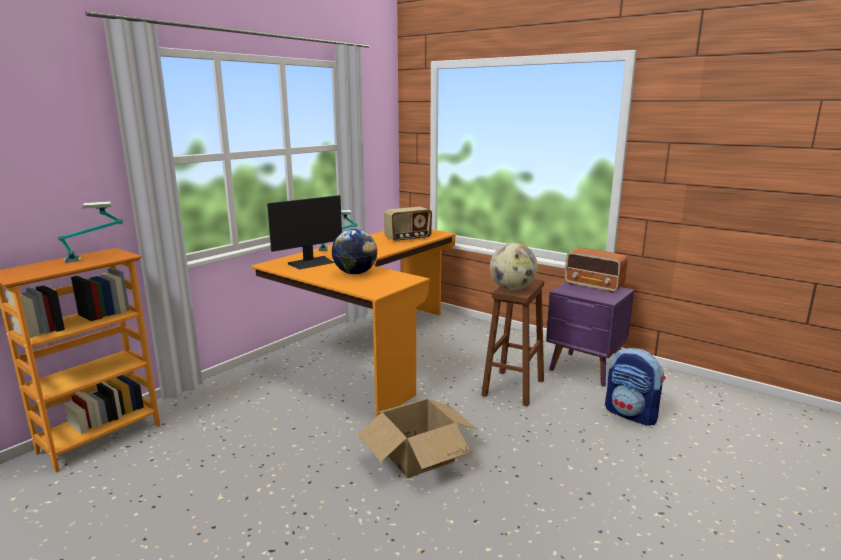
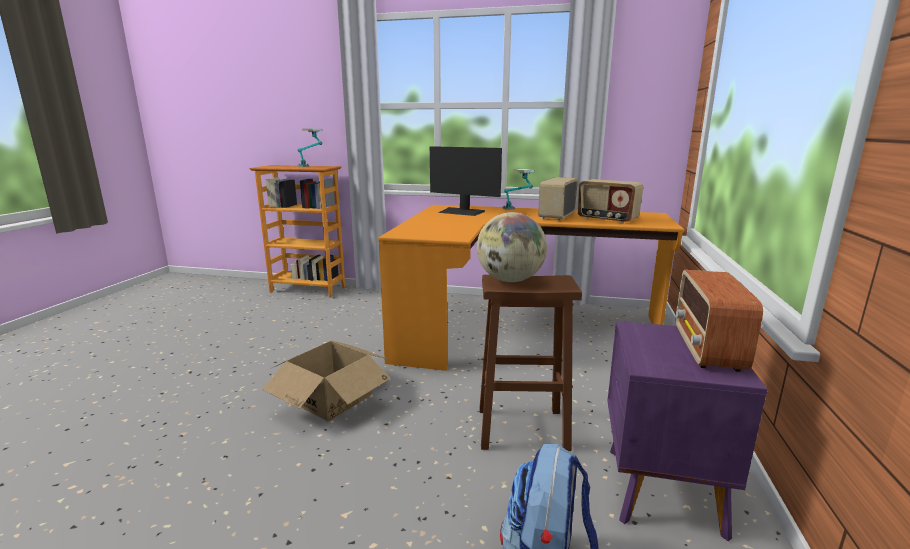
camera: 65 degrees right, 0 degrees up
(355, 273) = (448, 223): globe -> none
(377, 245) = (556, 216): none -> radio

